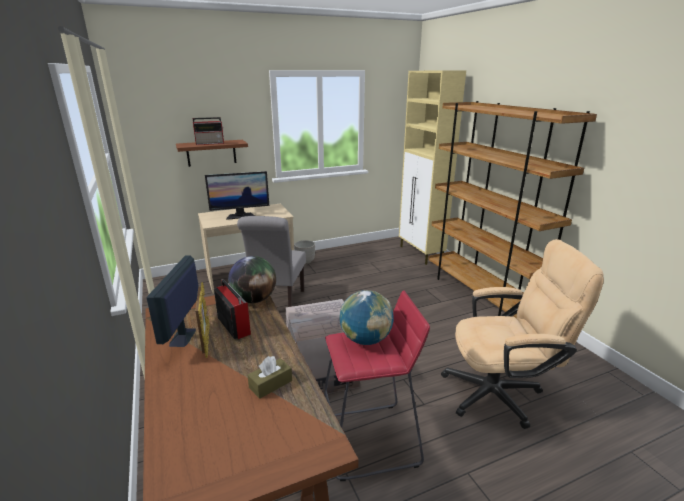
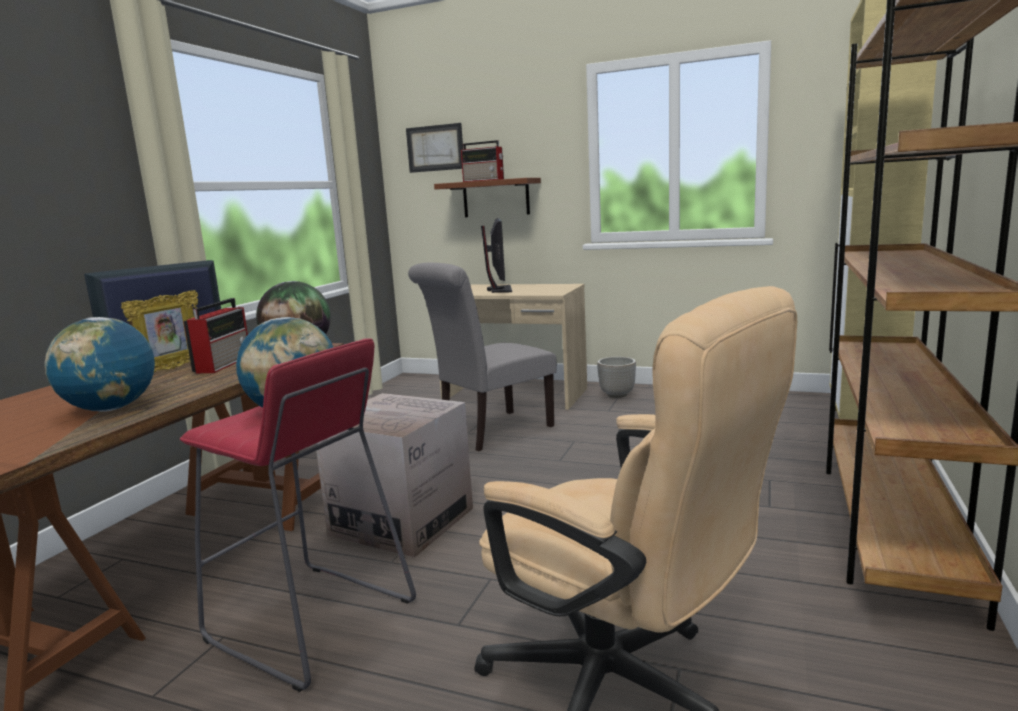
camera: 45 degrees right, 10 degrees down
(159, 118) = (435, 148): none -> picture
(240, 216) = (499, 289): monitor -> monitor turned 120 degrees counterclockwise
(270, 384) = (111, 409): brown tissue box -> globe

